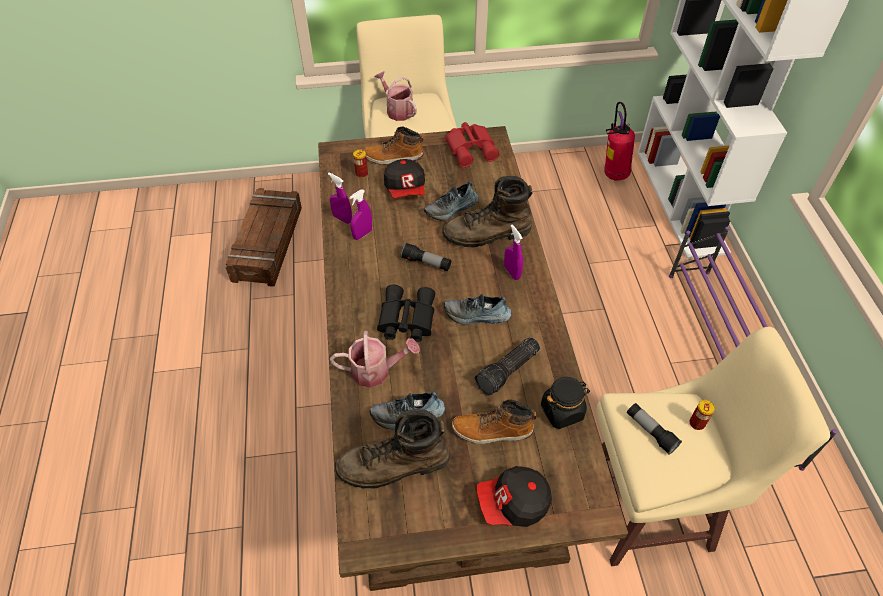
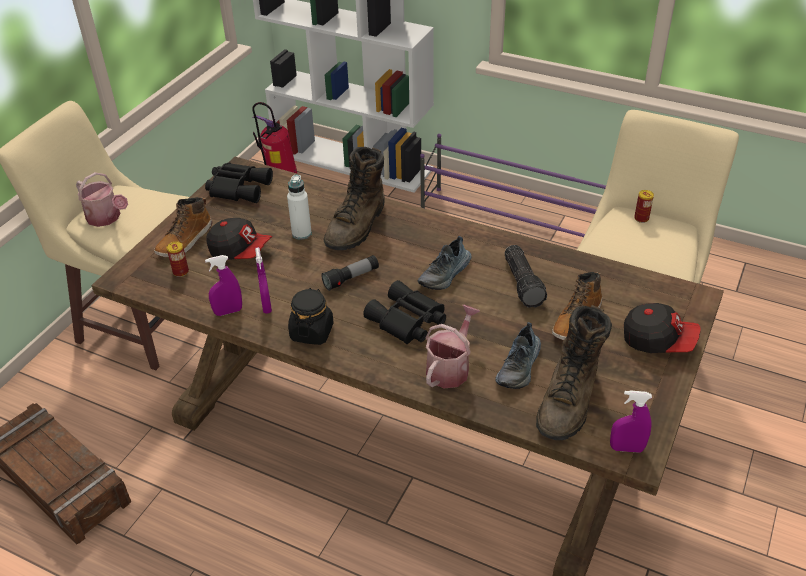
camera: 55 degrees left, 10 degrees down
(397, 110) = (106, 218): watering can -> watering can turned 135 degrees counterclockwise
(451, 209) = (301, 233): shoe -> white bottle
(472, 148) = (239, 187): red binoculars -> black binoculars
(512, 272) = (417, 232): purple spray bottle -> purple spray bottle (626, 448)
(513, 504) = (658, 340): cap -> cap turned 90 degrees counterclockwise
(562, 411) = (588, 271): black jar -> black jar (312, 332)
(650, 432) = (632, 244): flashlight -> none

